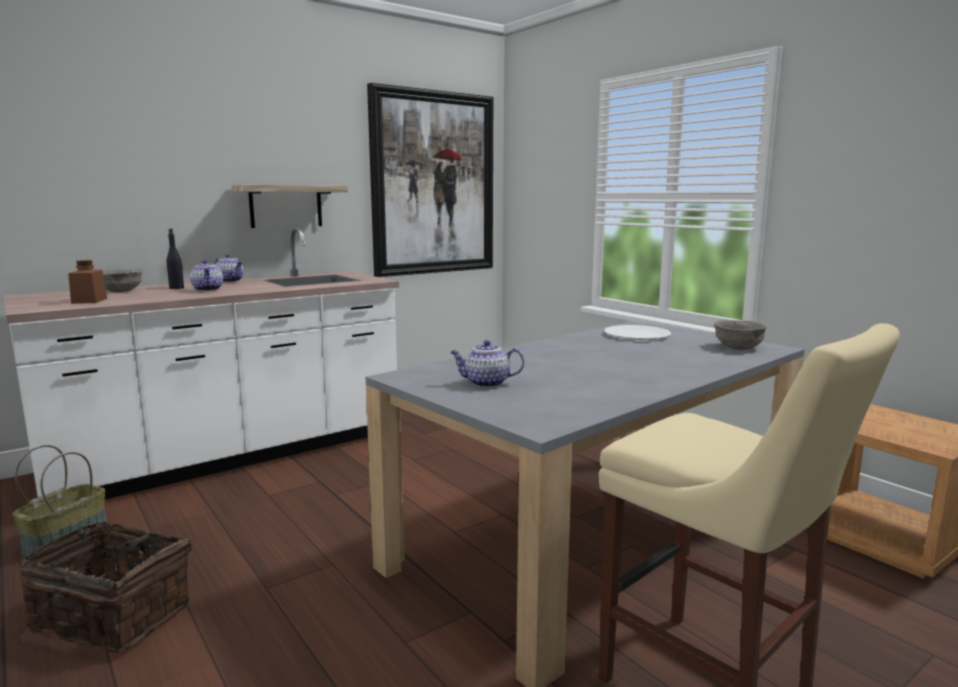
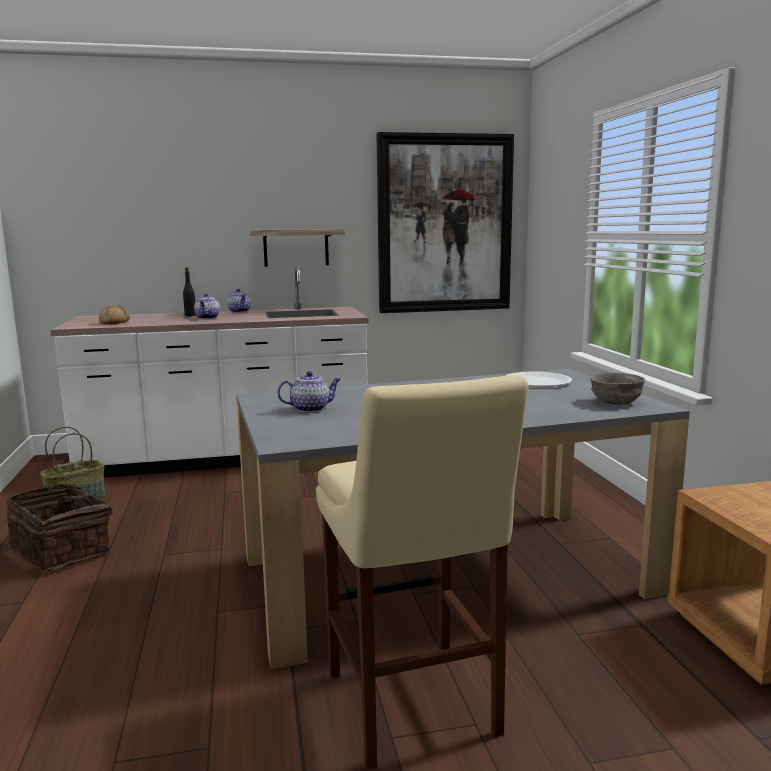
camera: 25 degrees right, 0 degrees up
(89, 301) = (115, 322): brown jar -> bread
(122, 291) = (151, 316): grey bowl -> none
(486, 383) = (311, 408): teapot -> teapot turned 135 degrees clockwise

